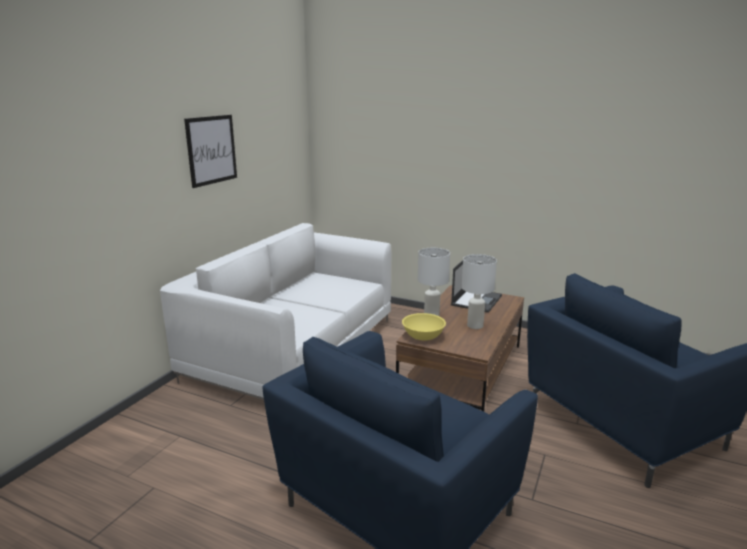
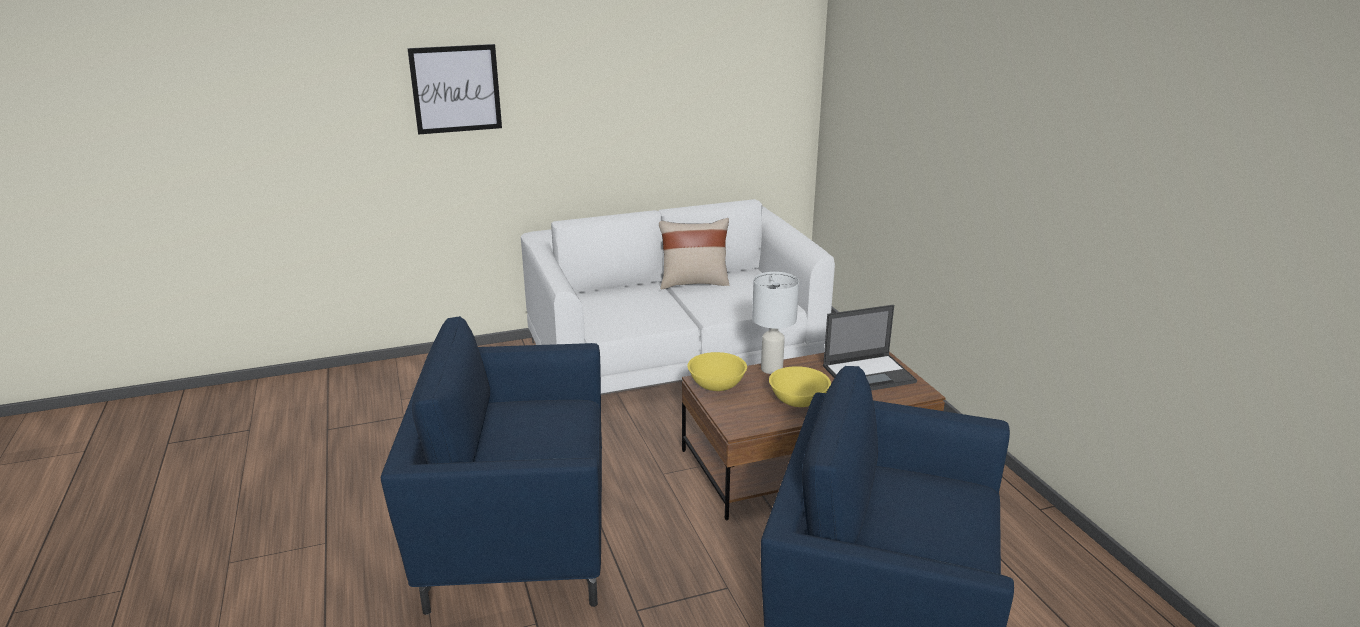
camera: 45 degrees right, 5 degrees up
(211, 150) = (622, 88): picture -> picture (456, 89)
(293, 290) = (693, 283): none -> beige pillow
(475, 325) = (798, 400): white table lamp -> yellow bowl

